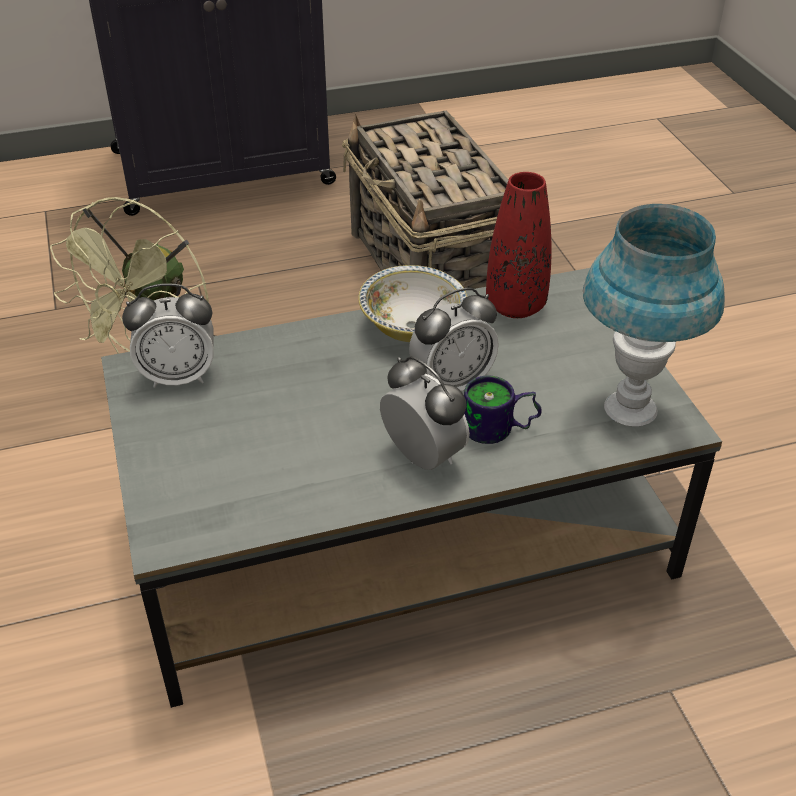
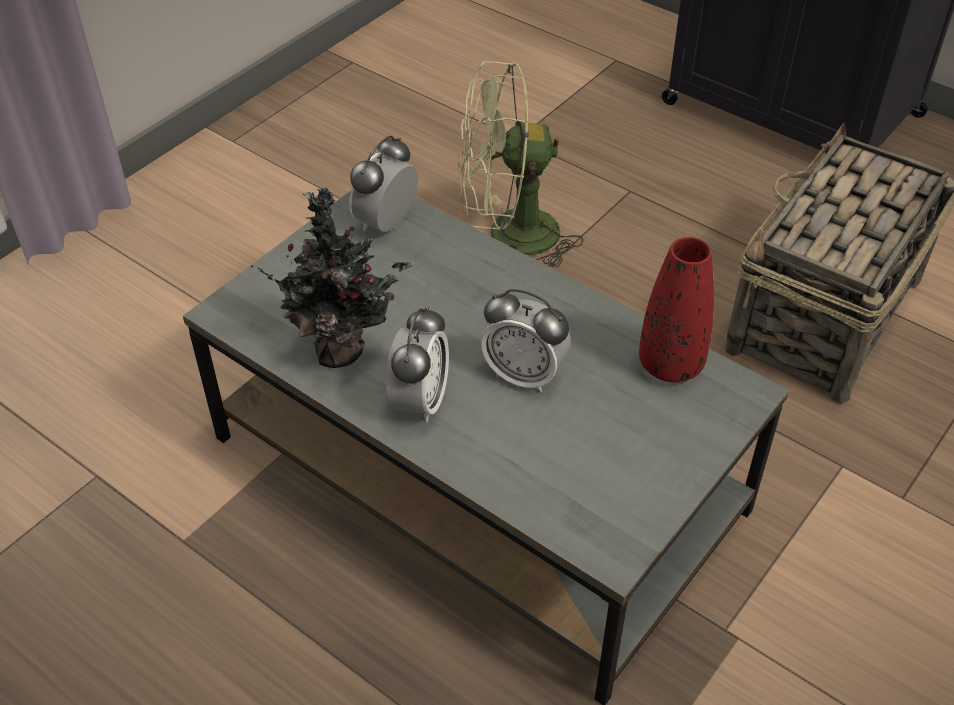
camera: 55 degrees right, 5 degrees up
(178, 376) = (386, 223): alarm clock -> alarm clock turned 75 degrees clockwise
(310, 476) = (343, 349): none -> potted plant
(412, 327) = (572, 315): bowl -> none
(499, 430) = (493, 433): mug -> none
(630, 410) = (602, 510): blue table lamp -> none

